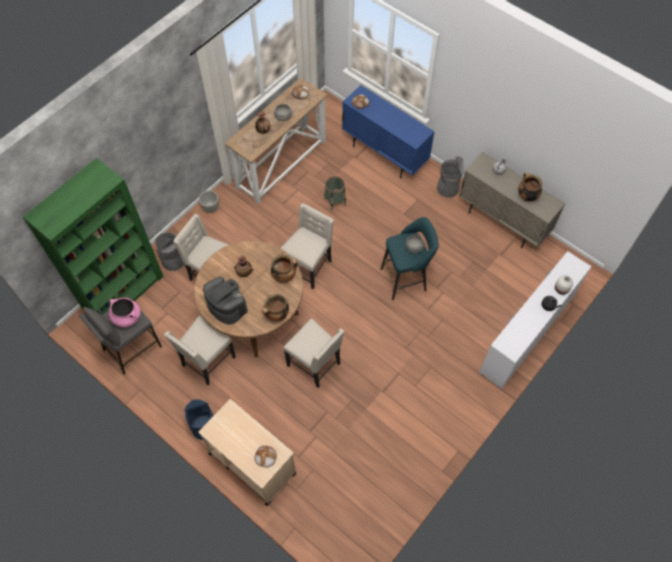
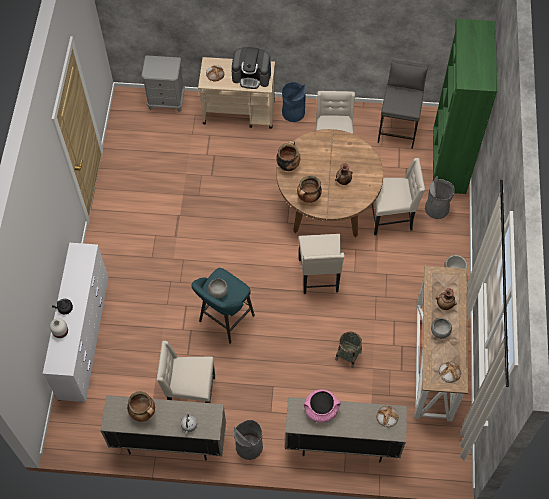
camera: 145 degrees right, 0 degrees up
(127, 317) = (401, 102): pink cooking pot -> pink cooking pot (321, 409)
(226, 305) = (333, 149): coffee machine -> coffee machine (252, 76)
(311, 528) = (166, 101): none -> grey nightstand
(315, 364) = (247, 202): beige chair -> beige chair (190, 394)
(384, 155) = (342, 443): blue cabinet -> beige cabinet

